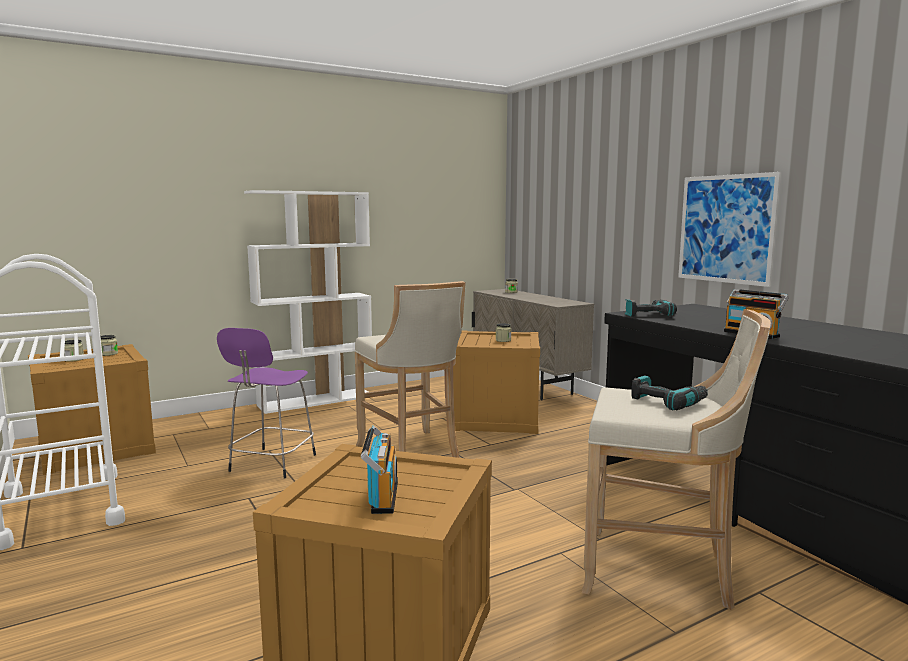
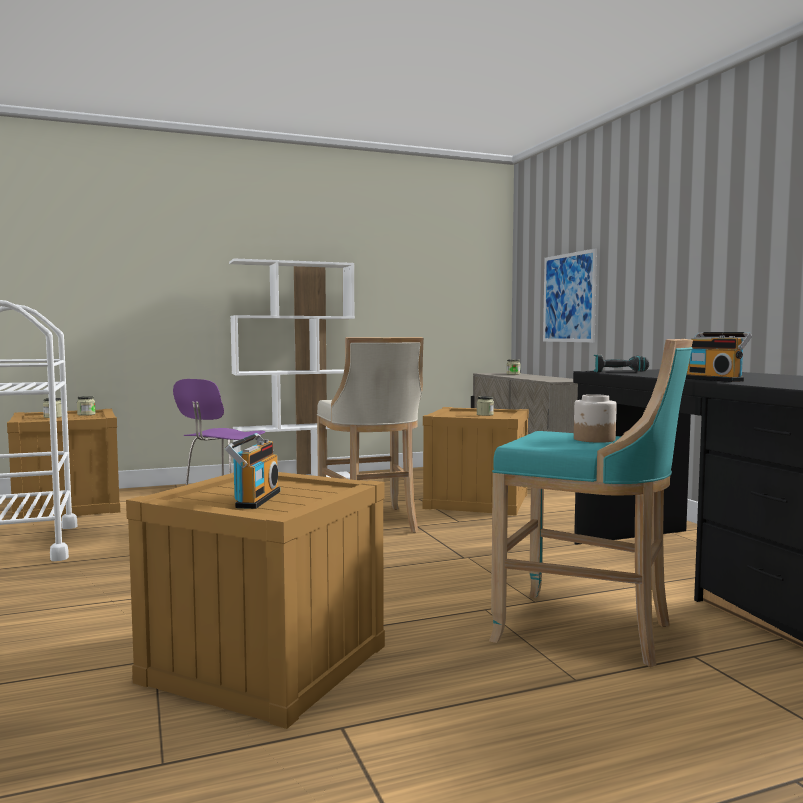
camera: 10 degrees right, 5 degrees down
(661, 571) = (589, 631): beige stool -> turquoise stool
(668, 402) = (594, 439): power drill -> jar
(726, 229) = (725, 284): picture -> picture (569, 297)

